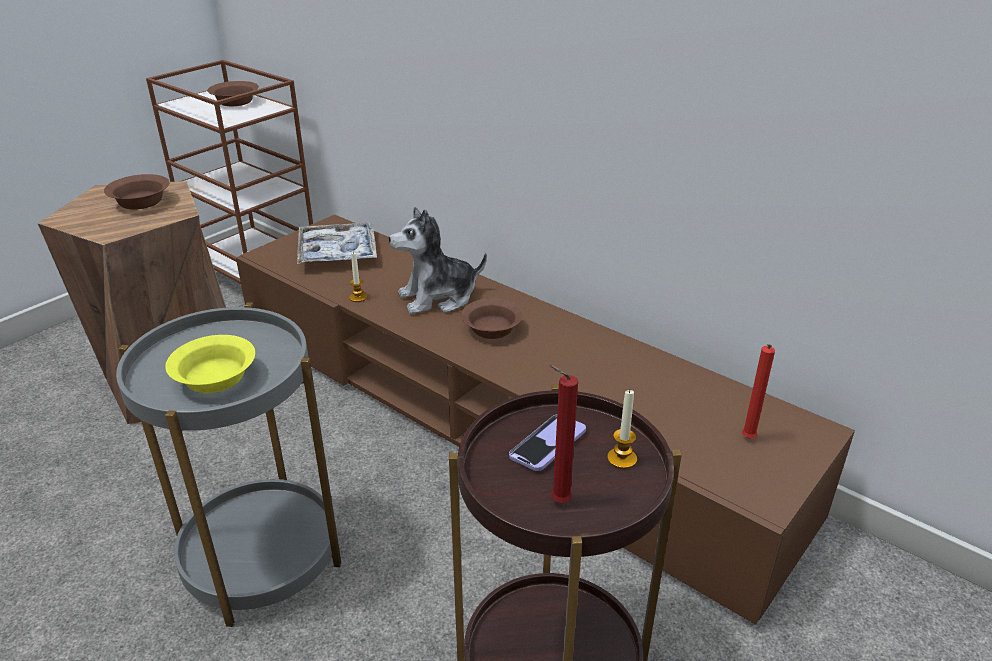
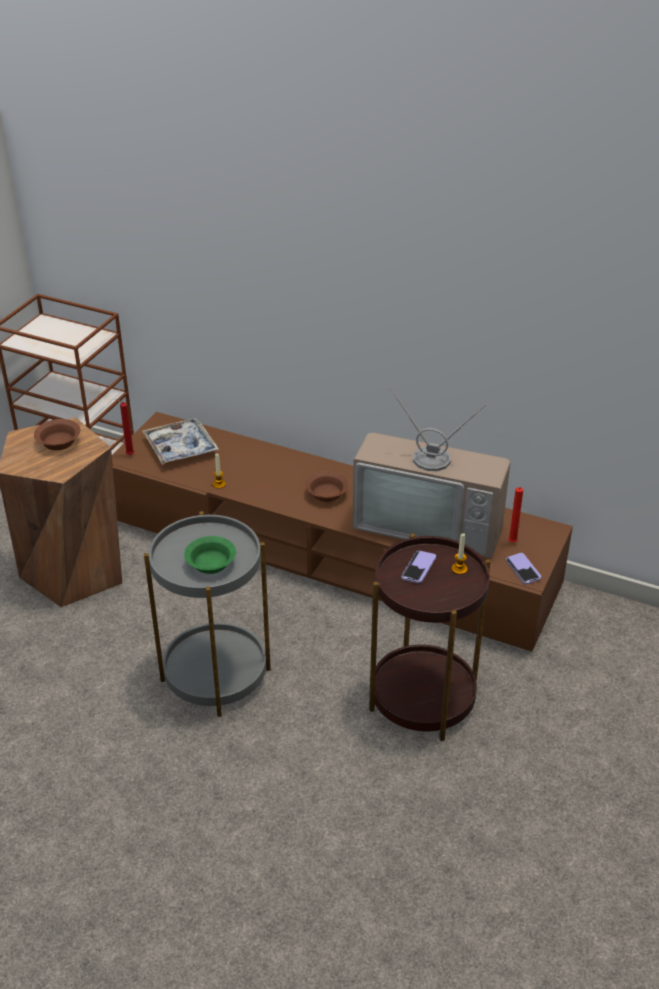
camera: 15 degrees left, 5 degrees up
(213, 379) = (210, 564): yellow bowl -> green bowl
(236, 102) = (66, 333): brown bowl -> none
(438, 298) = (277, 475): plush toy -> none
(557, 501) = (435, 596): red candle -> red candle (128, 455)
(626, 389) = (431, 522): none -> television
(757, 485) = (523, 569): none -> phone

